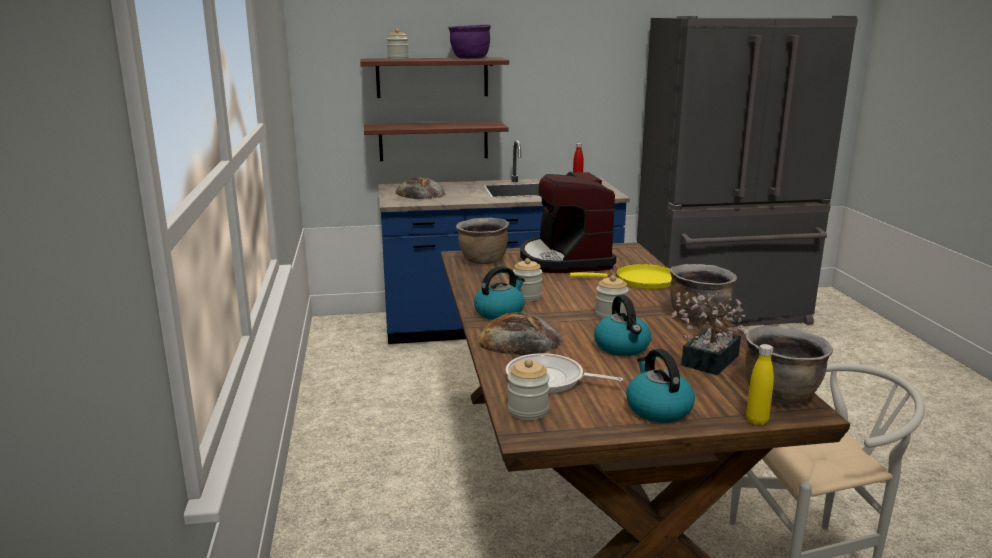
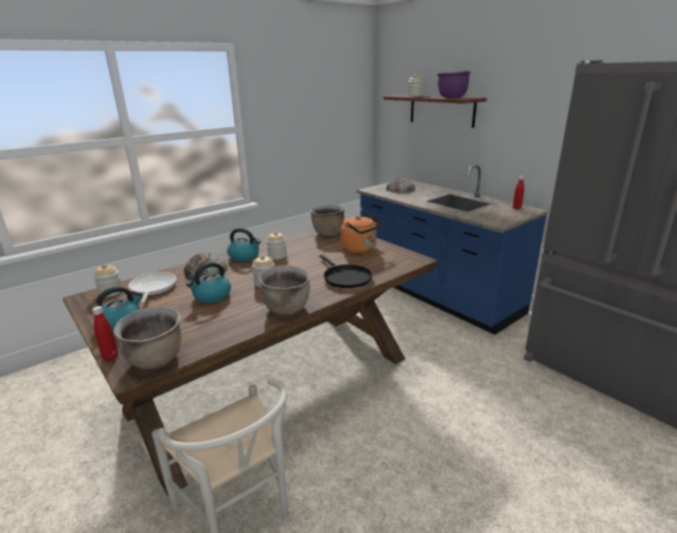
camera: 60 degrees right, 5 degrees up
(433, 141) = (438, 156): shelf -> none
(565, 259) = (360, 250): coffee machine -> orange kettle
(641, 281) = (345, 278): yellow frying pan -> black frying pan
(706, 362) = (201, 325): potted plant -> none
(756, 421) = (110, 357): yellow bottle -> red bottle

